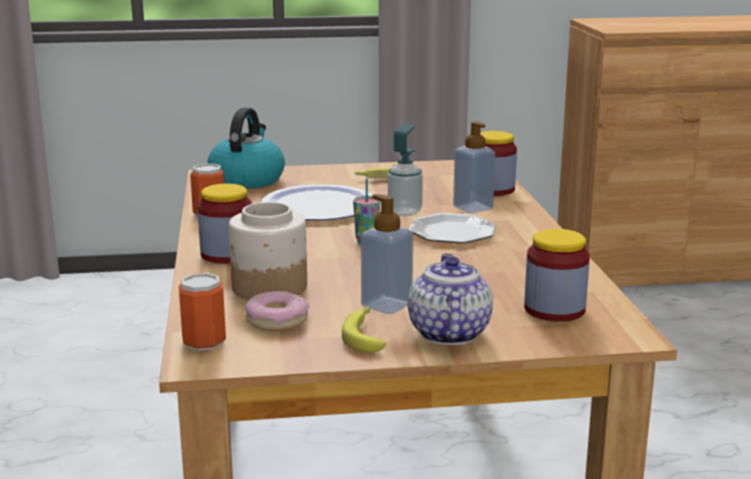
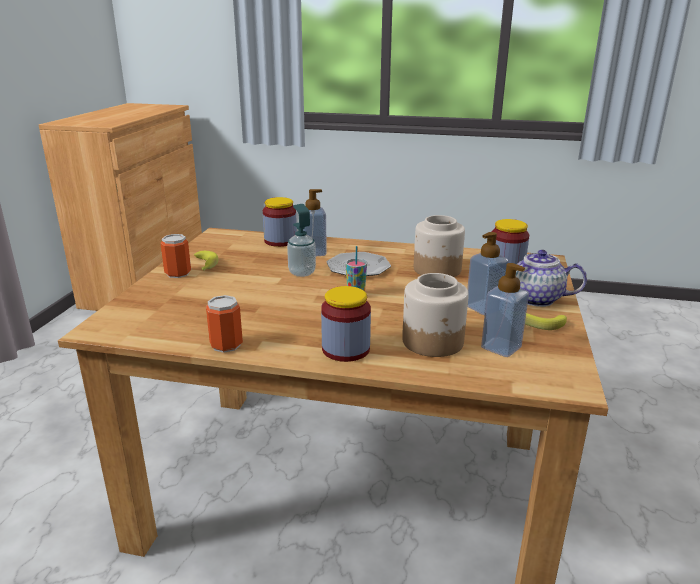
camera: 70 degrees left, 5 degrees up
(204, 342) = (536, 381): can -> can (178, 273)
(247, 179) = (140, 315): kettle -> none
(277, 320) = (501, 347): donut -> soap dispenser
(318, 206) = (255, 298): plate -> none
(492, 270) = (436, 269): none -> jar

